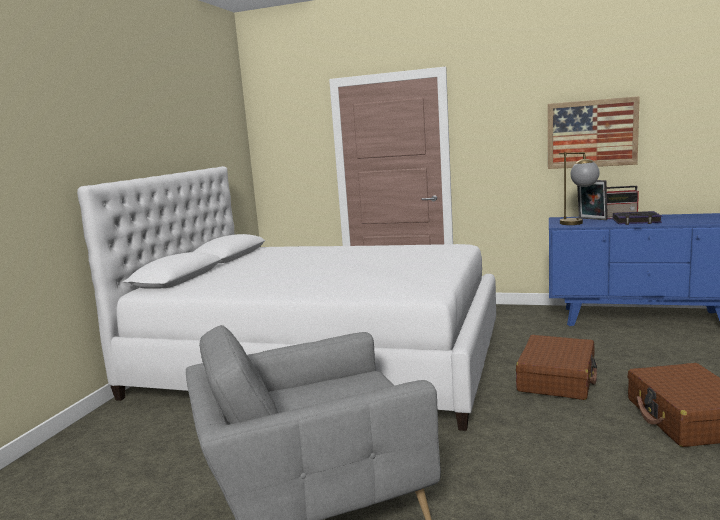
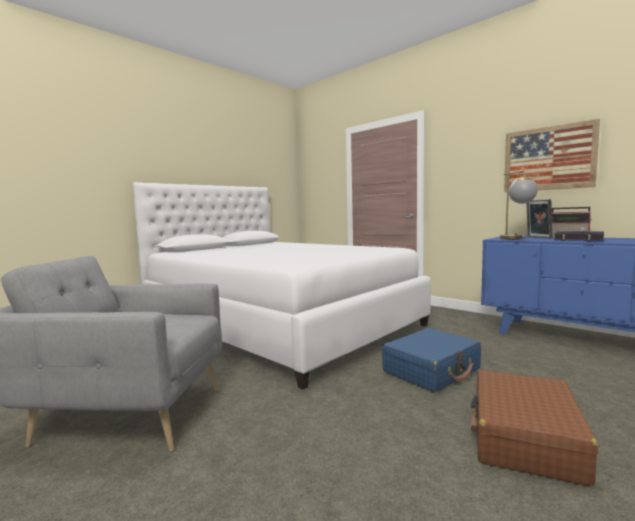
camera: 25 degrees right, 5 degrees down
(557, 379) = (432, 370): brown suitcase -> blue suitcase

